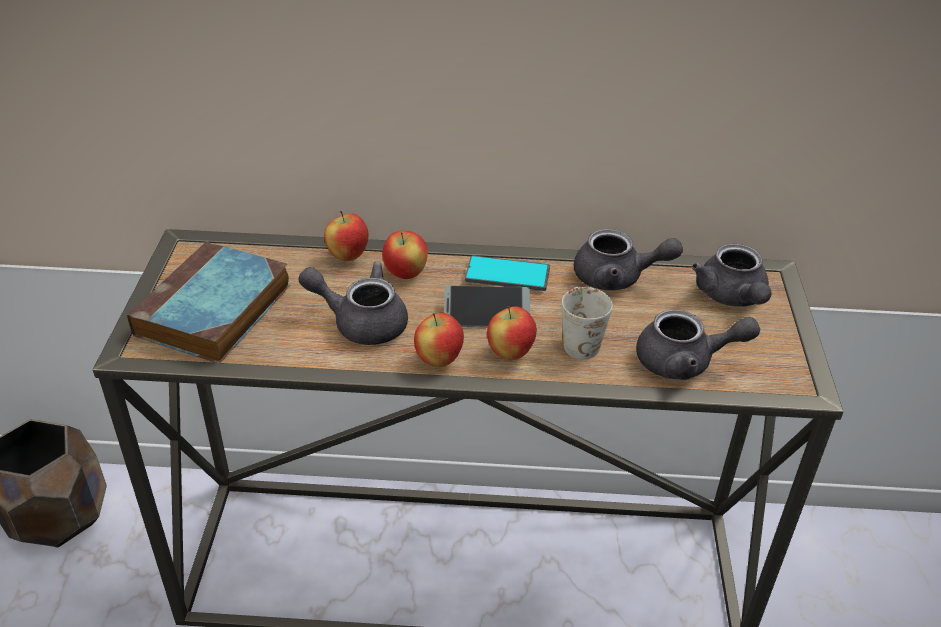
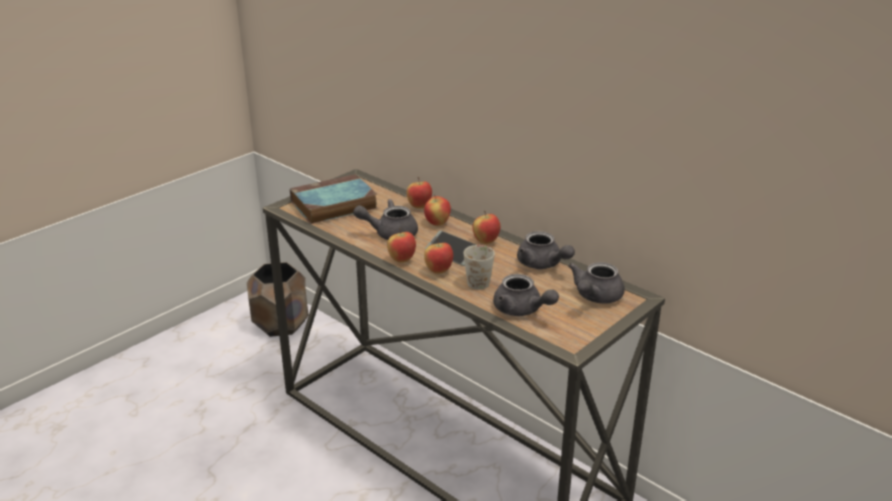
camera: 40 degrees right, 10 degrees down
(361, 322) = (390, 233): grey teapot -> grey teapot turned 60 degrees counterclockwise
(507, 274) = (486, 241): phone -> apple

